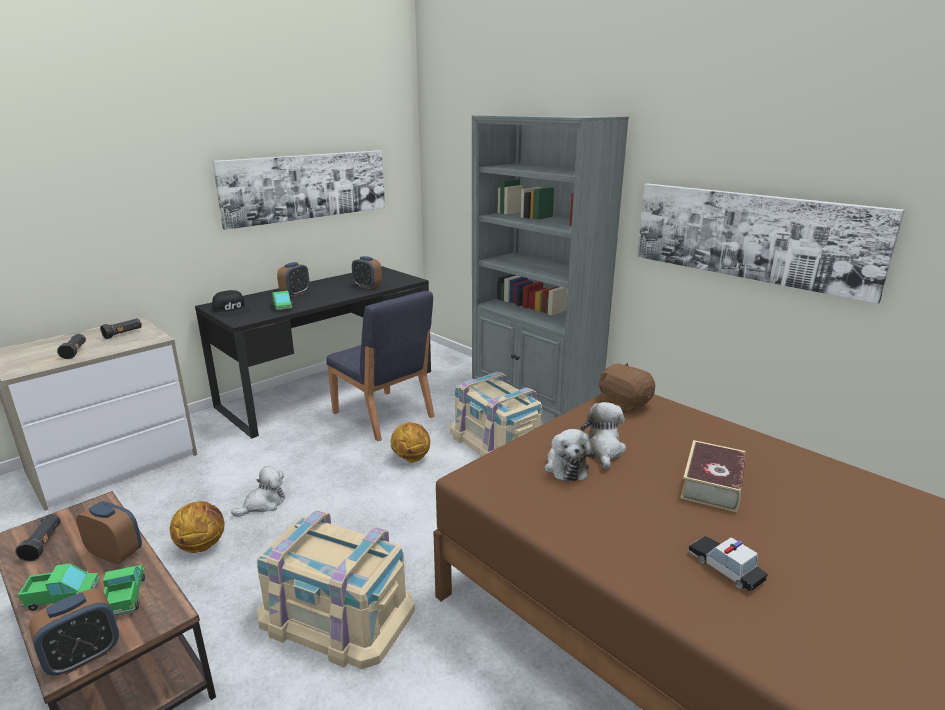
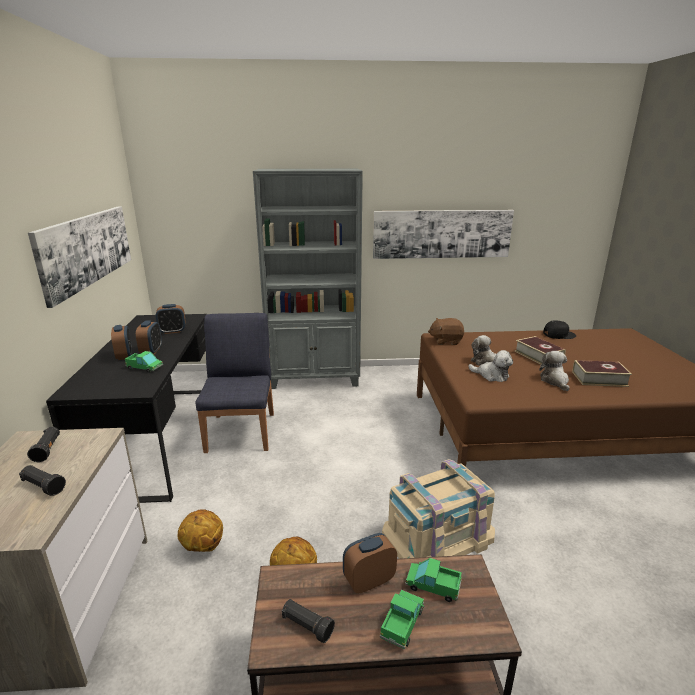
camera: 50 degrees left, 0 degrees up
(83, 656) = (489, 621): alarm clock -> alarm clock (151, 351)
(231, 309) = (101, 387): black cap -> black cap (558, 334)
(263, 504) = (279, 526): plush toy -> plush toy (555, 381)
(383, 415) = (241, 431): blue chair -> blue chair turned 90 degrees counterclockwise
(411, 458) = (312, 443): basketball -> basketball (202, 547)
(495, 440) = (336, 408): beige storage box -> none
(724, 567) = (599, 379): toy car -> book

